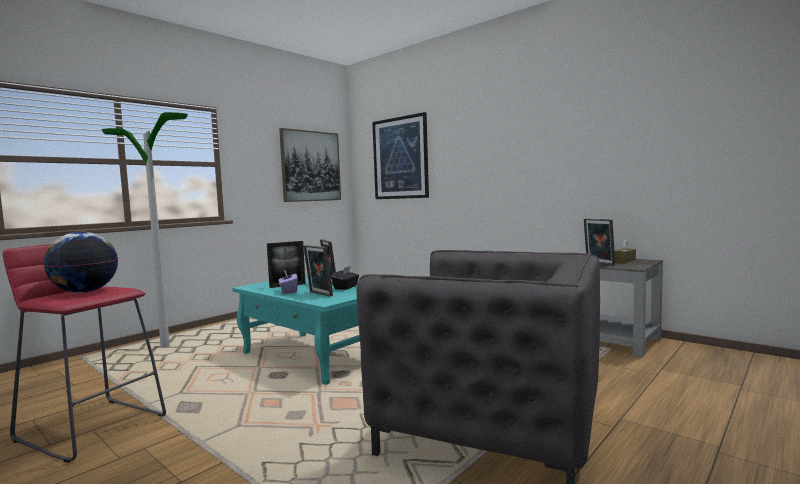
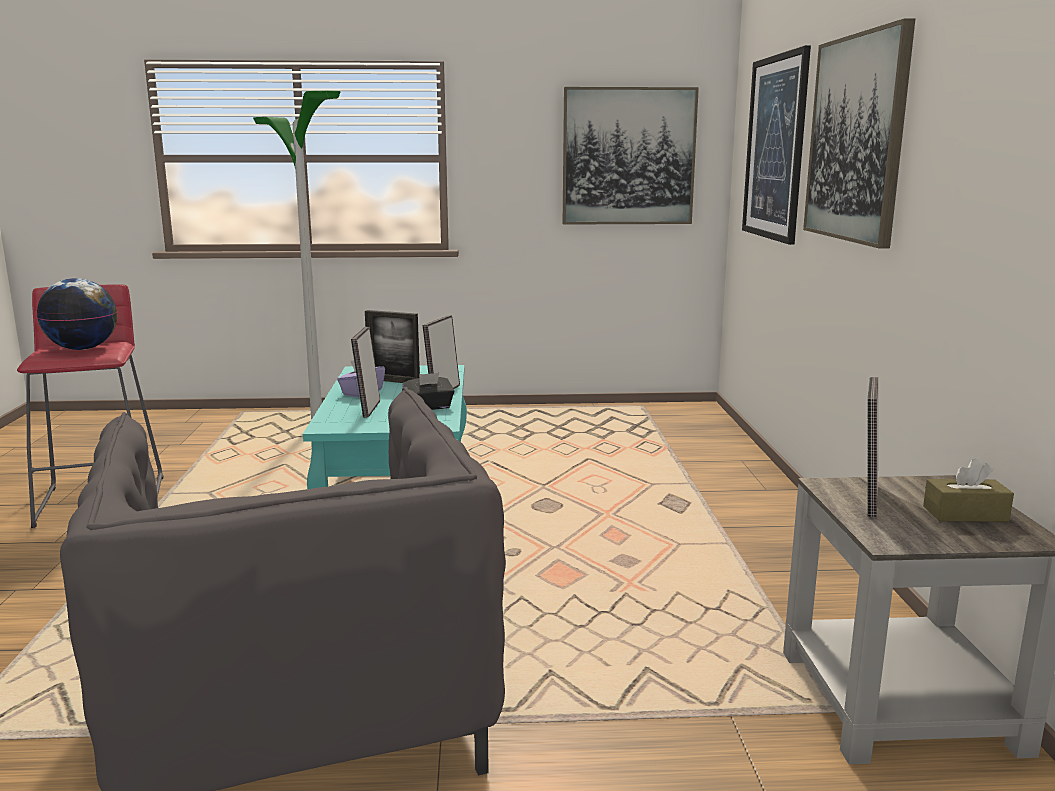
camera: 45 degrees right, 10 degrees up
(476, 146) = (856, 138): none -> picture

